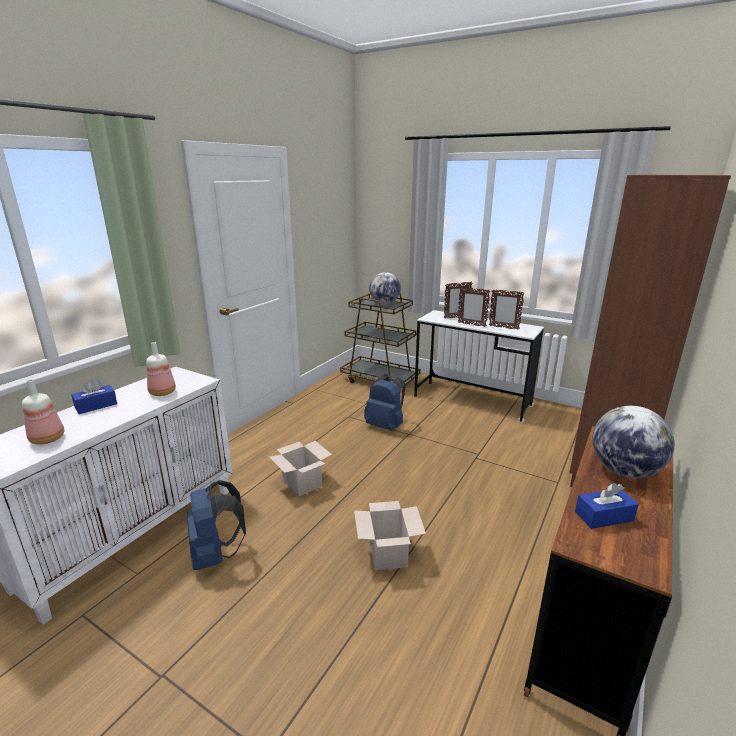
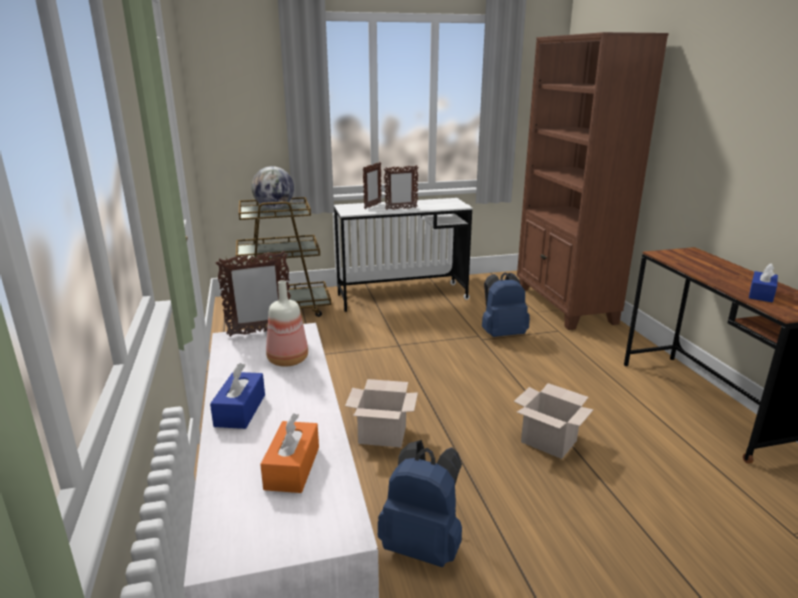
camera: 45 degrees left, 0 degrees up
(48, 438) = (292, 468): bottle -> orange tissue box
(386, 426) = (366, 347): blue backpack -> blue backpack (502, 334)
(503, 328) = (431, 205): picture frame -> picture frame (259, 332)
(624, 471) = (713, 268): globe -> none

